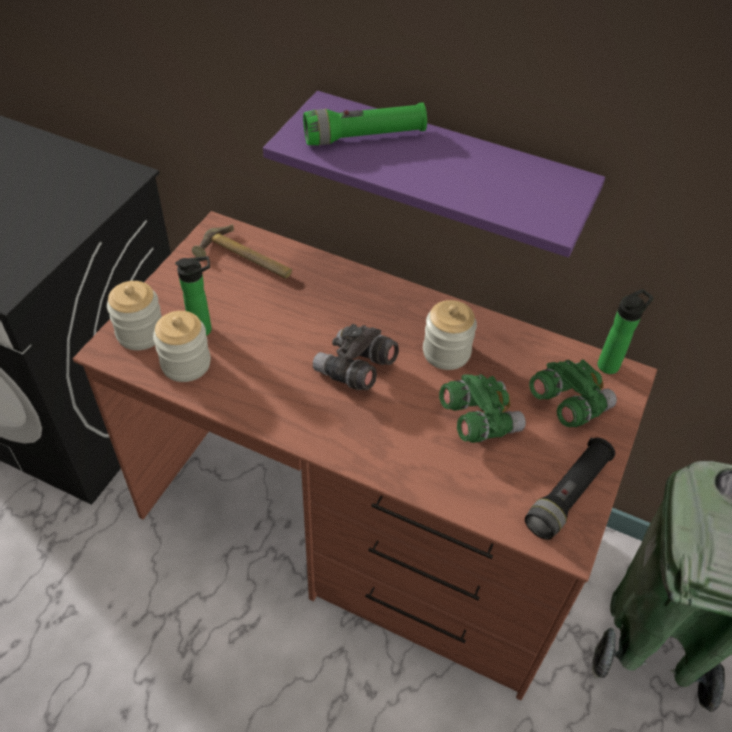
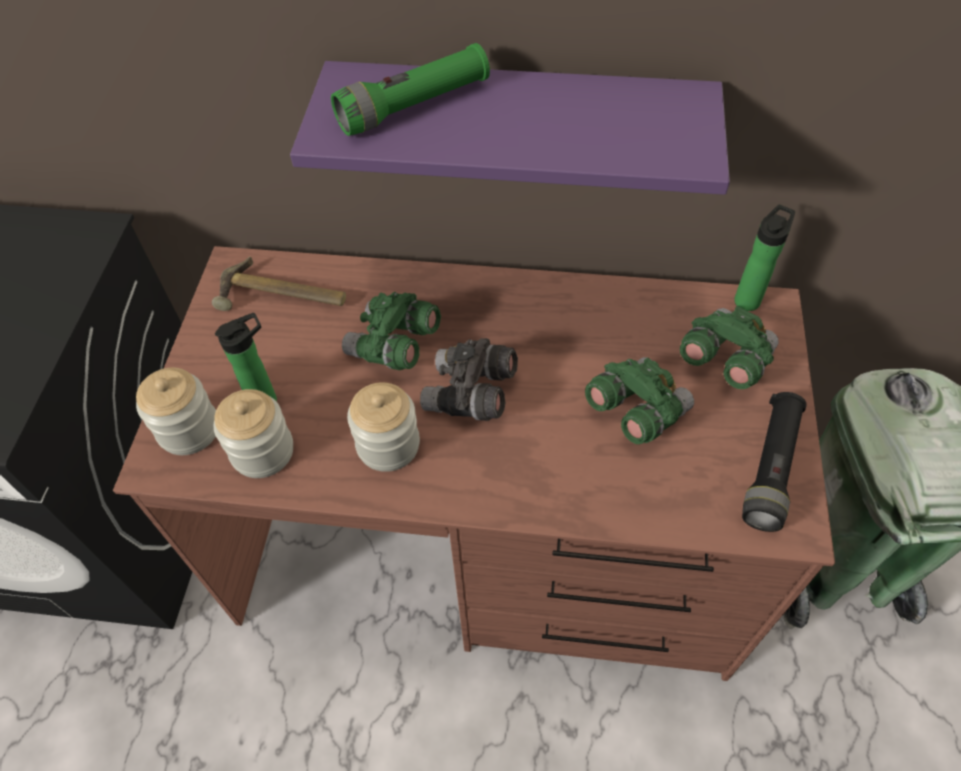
camera: 15 degrees left, 5 degrees up
(312, 318) = (394, 346): none -> green binoculars
(446, 352) = (565, 340): jar -> jar (388, 445)

